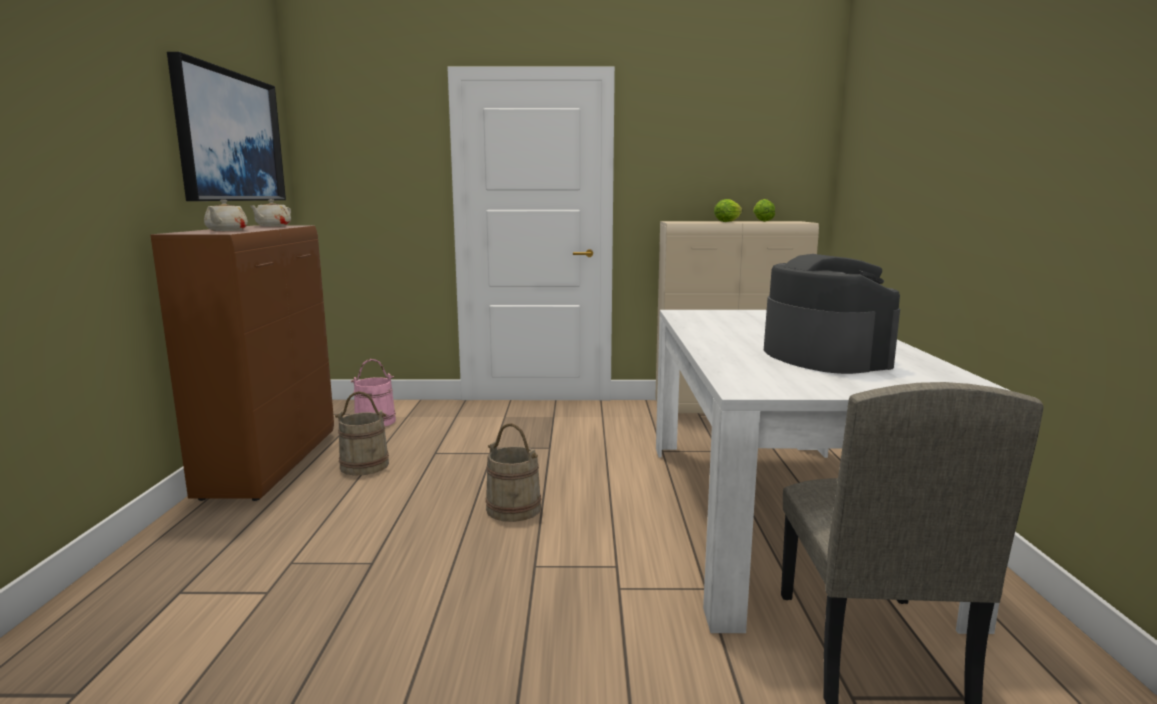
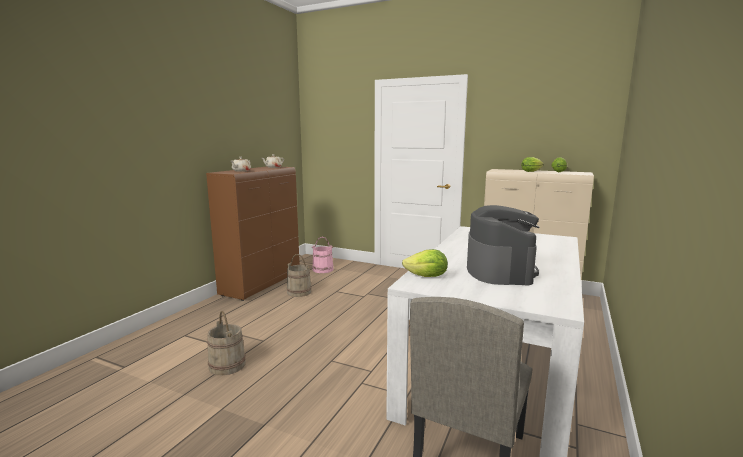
camera: 25 degrees right, 0 degrees up
(229, 137) = (260, 123): picture -> none
(514, 508) = (348, 328): beige bucket -> beige bucket (227, 365)
(747, 376) = (427, 277): none -> lettuce

